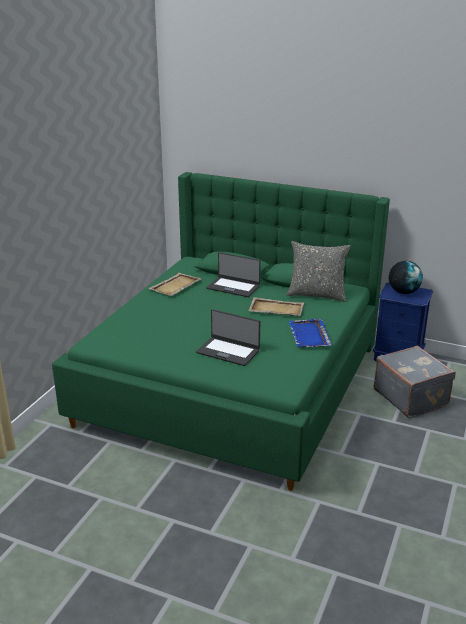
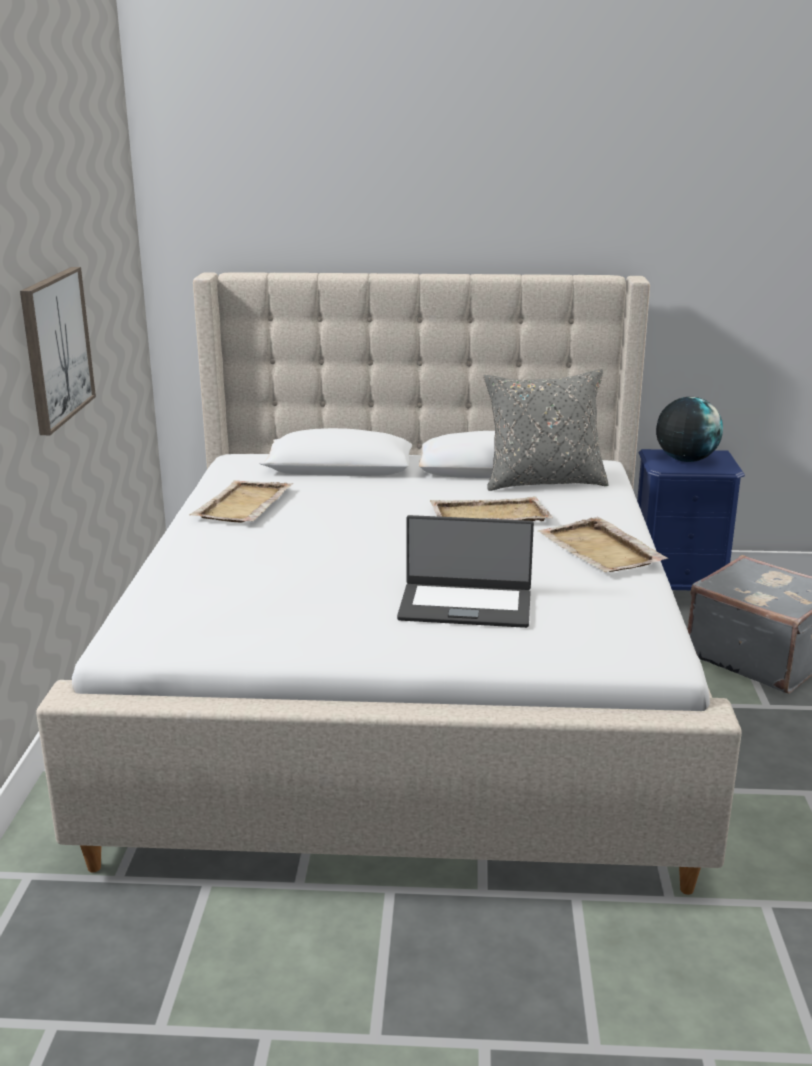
camera: 20 degrees left, 5 degrees down
(98, 212) = (55, 348): none -> picture
(233, 287) = (369, 491): laptop -> none
(233, 382) = (408, 694): green bed -> beige bed
(309, 335) = (601, 550): blue tray -> beige tray

